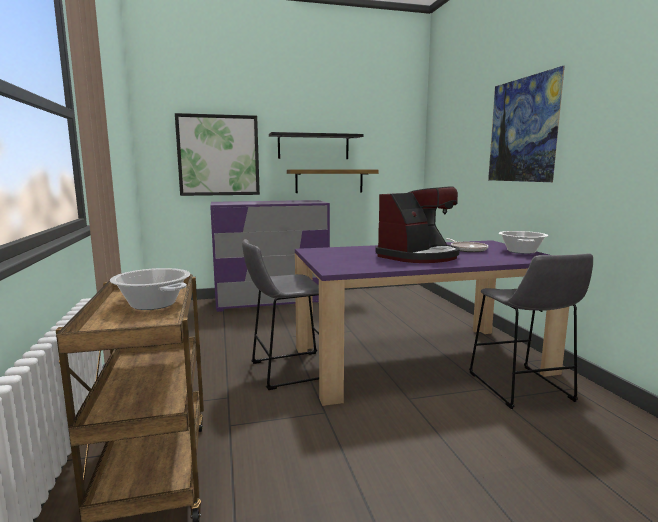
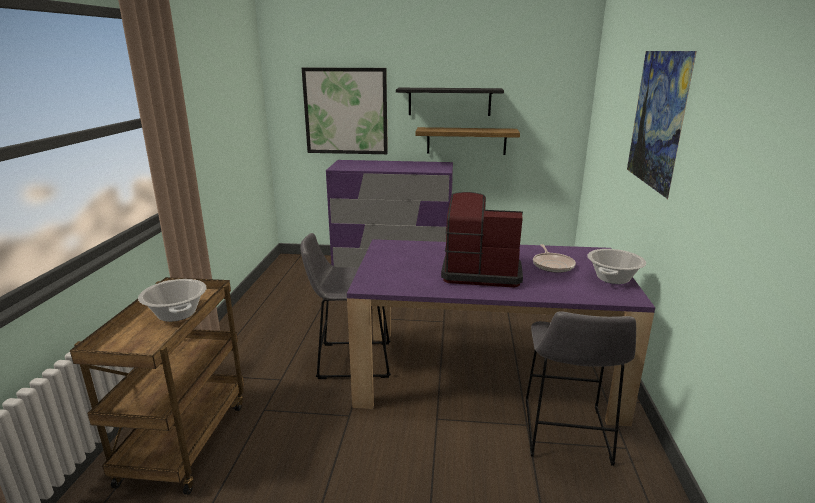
camera: 20 degrees right, 10 degrees up
(419, 256) = (480, 272): coffee machine -> coffee machine turned 150 degrees counterclockwise

